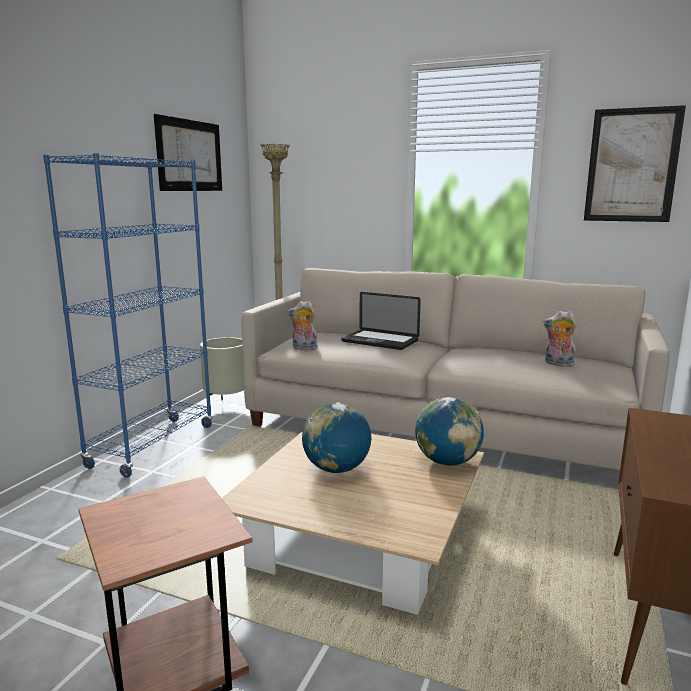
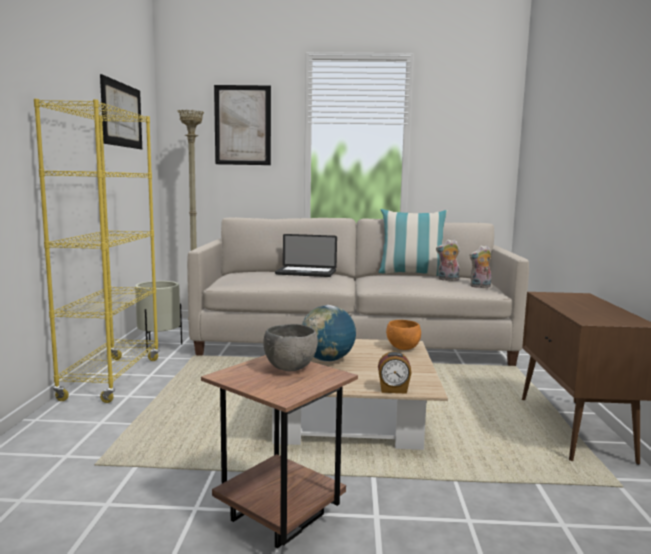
camera: 20 degrees left, 5 degrees down
(152, 446) = (112, 378): blue bookcase -> yellow bookcase
(185, 511) = (291, 368): none -> grey bowl
(303, 348) = (244, 282): plush toy -> plush toy (480, 287)
(376, 534) = (393, 390): none -> alarm clock
(447, 462) = (403, 348): globe -> orange bowl
(518, 350) = (412, 274): none -> pillow
(632, 165) = (472, 139): picture -> picture (242, 125)

